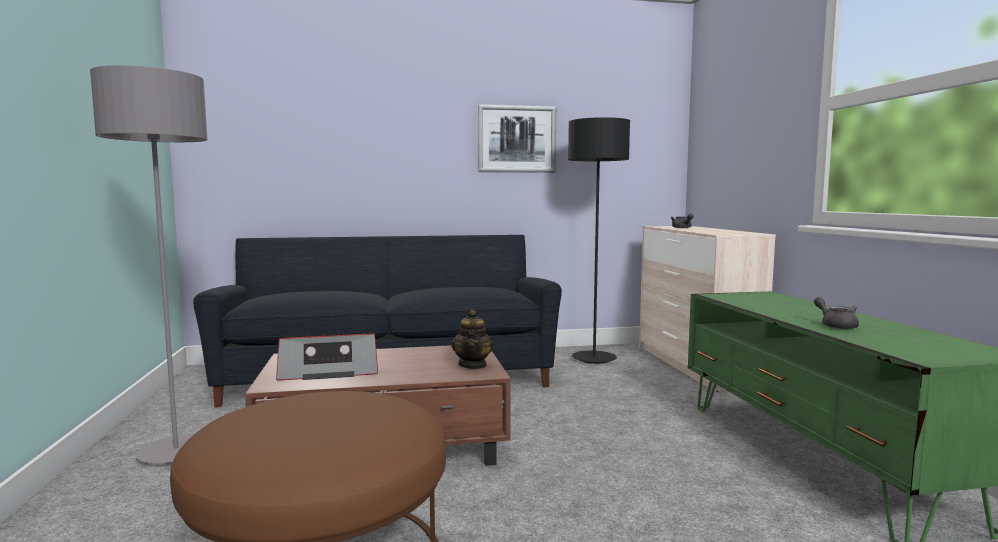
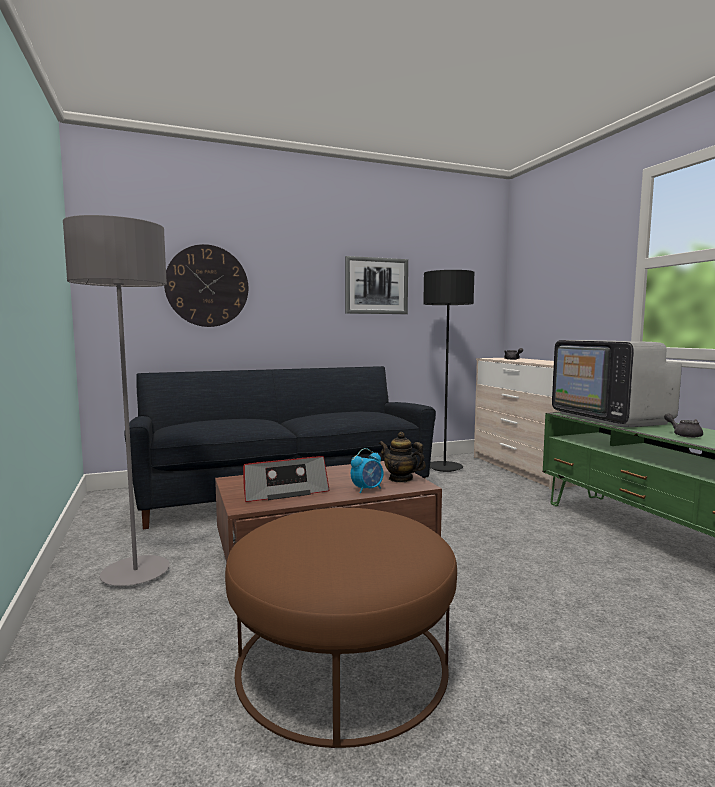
camera: 10 degrees left, 0 degrees up
(315, 142) = (207, 286): none -> wall clock
(422, 374) = (367, 489): none -> alarm clock
(473, 365) = (400, 479): teapot -> teapot turned 135 degrees clockwise
(765, 302) = (609, 418): none -> television

